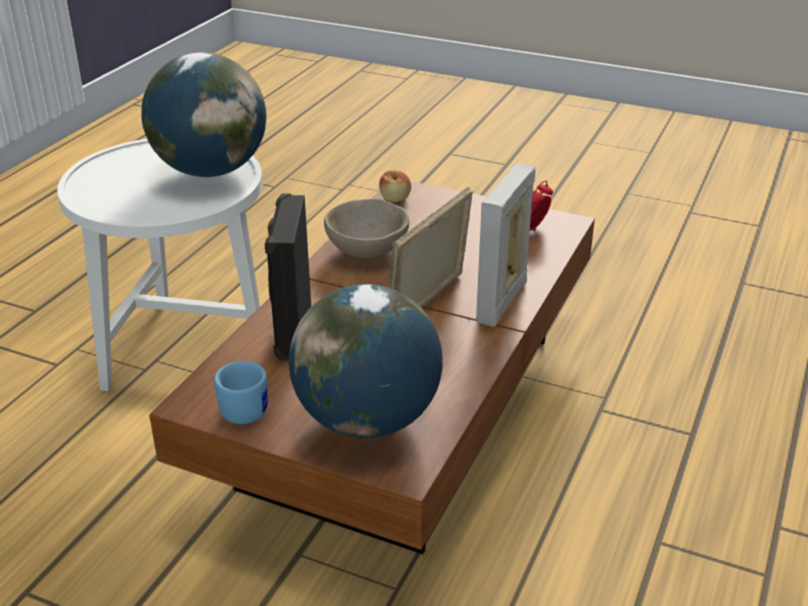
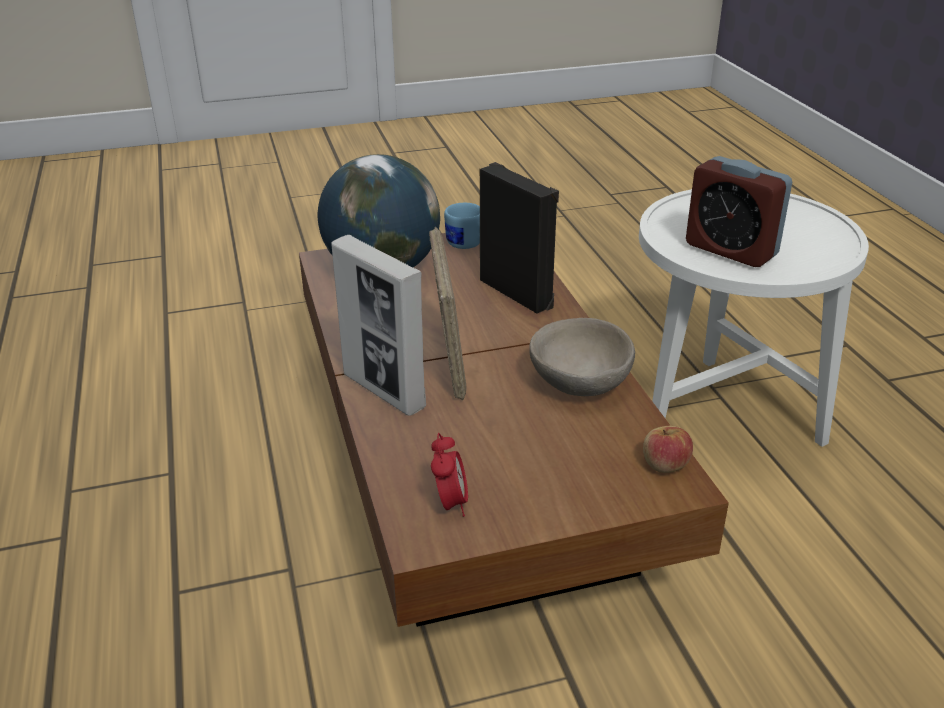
camera: 140 degrees right, 0 degrees up
(209, 171) = (731, 250): globe -> alarm clock
(501, 303) = (384, 391): picture frame -> picture frame turned 150 degrees clockwise

